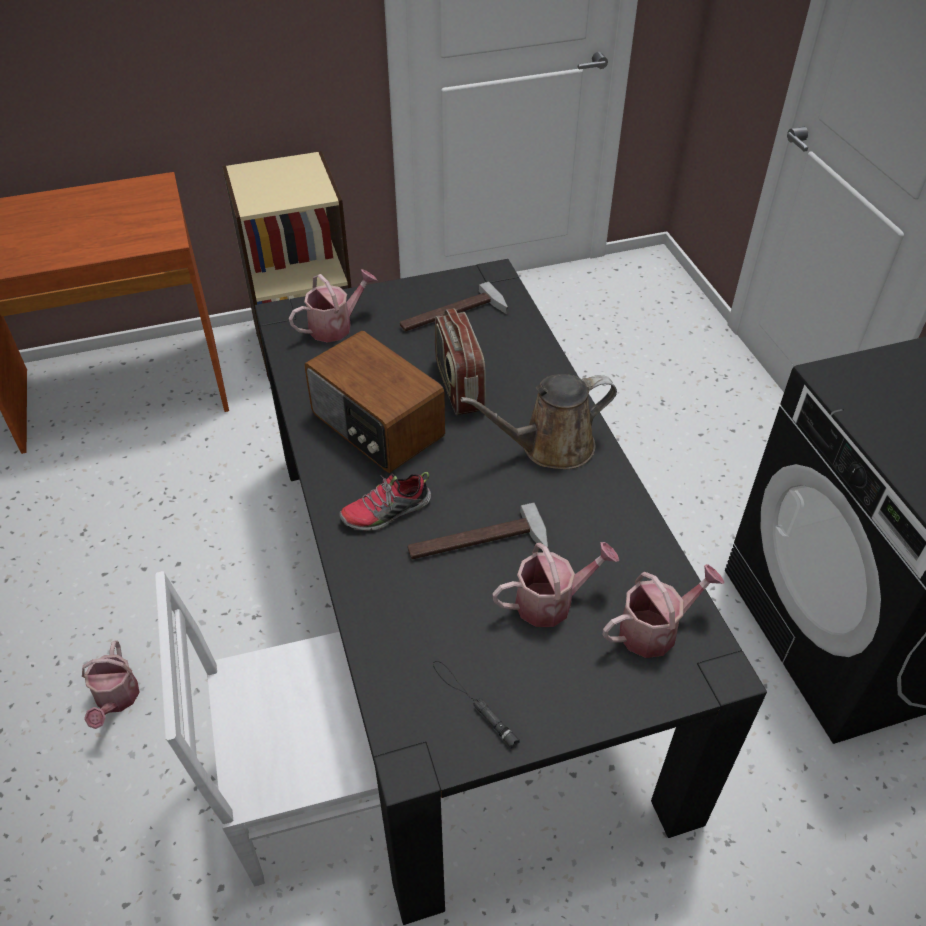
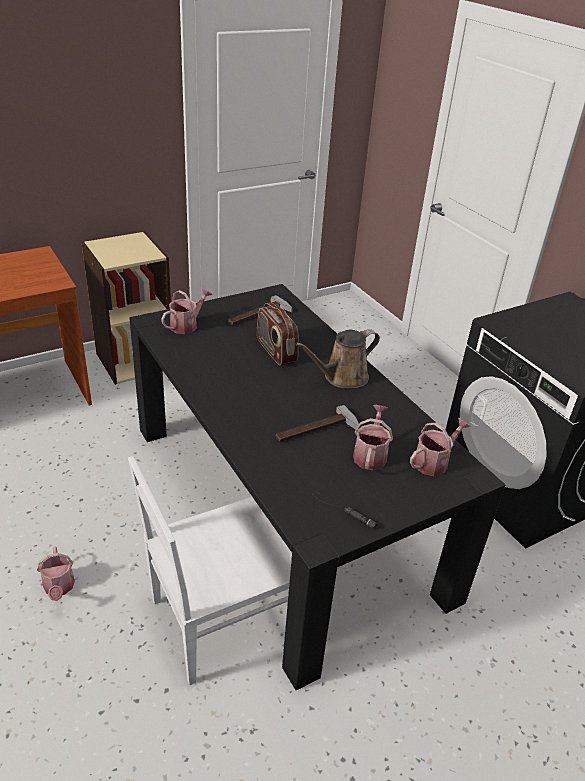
camera: 15 degrees left, 10 degrees down
(376, 426) = (232, 376): radio -> none
(386, 512) = (255, 419): shoe -> none
(551, 601) = (370, 454): watering can -> watering can turned 45 degrees counterclockwise

